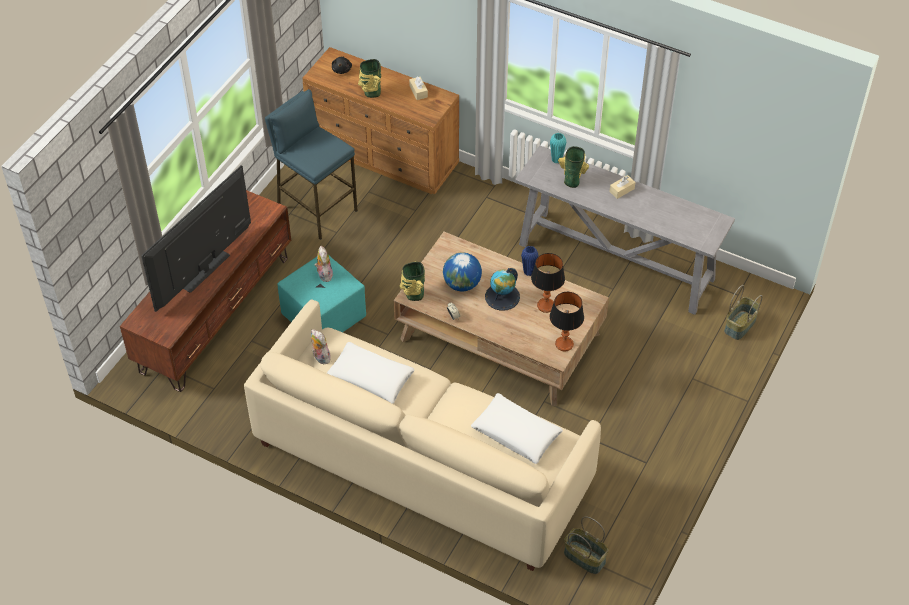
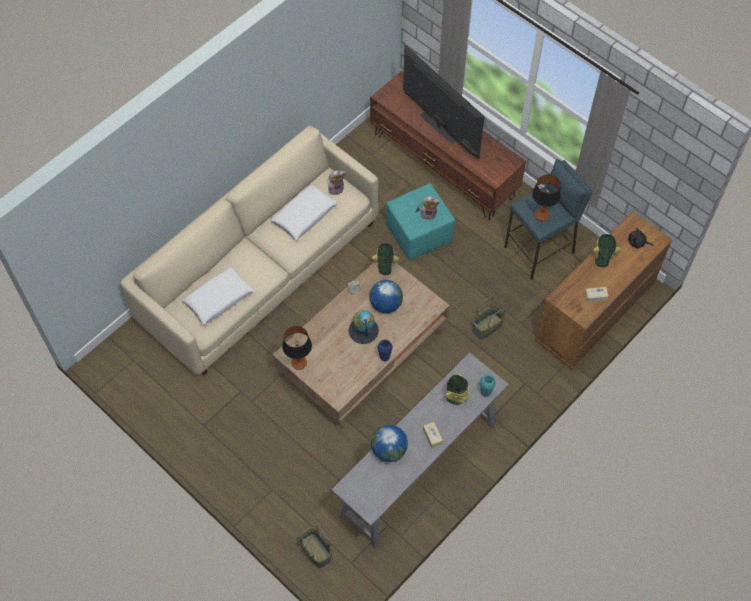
camera: 105 degrees right, 10 degrees up
(545, 305) = (344, 360): table lamp -> table lamp (542, 215)
(585, 557) = (139, 356): basket -> basket (487, 327)
(651, 220) = (389, 450): none -> globe

